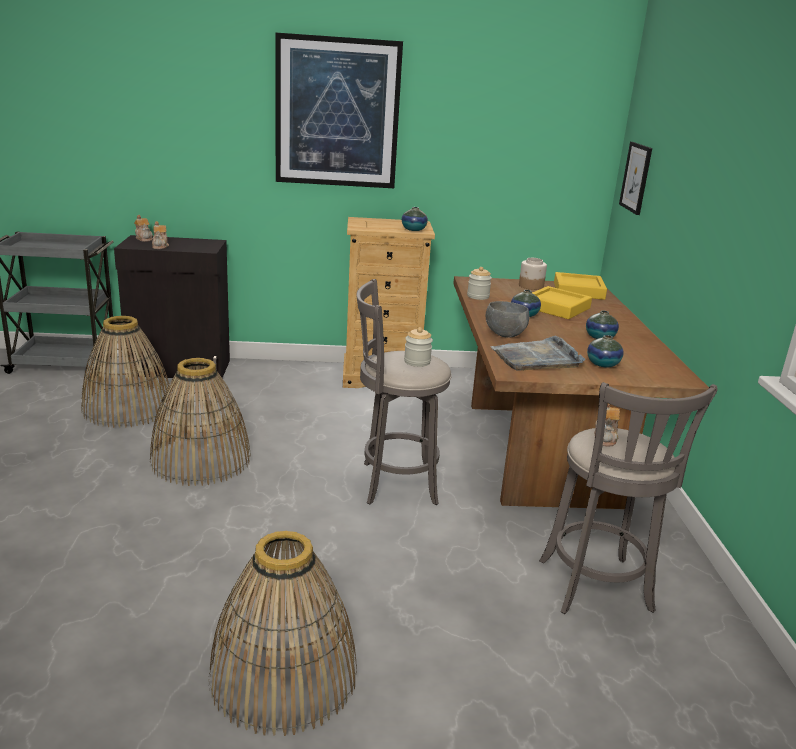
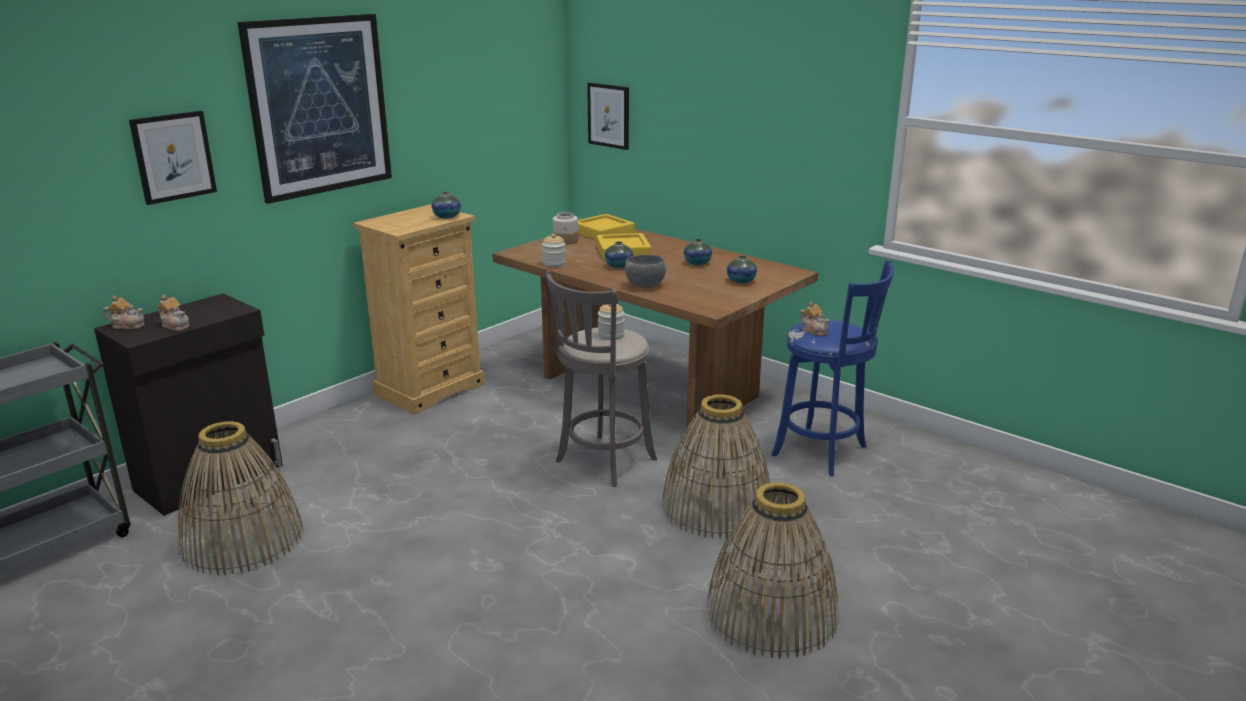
camera: 45 degrees left, 0 degrees up
(201, 460) = (422, 536): basket -> basket (716, 507)
(209, 128) = (173, 157): none -> picture
(537, 358) = (700, 293): grey tray -> none
(597, 589) = (824, 452): grey stool -> blue stool

